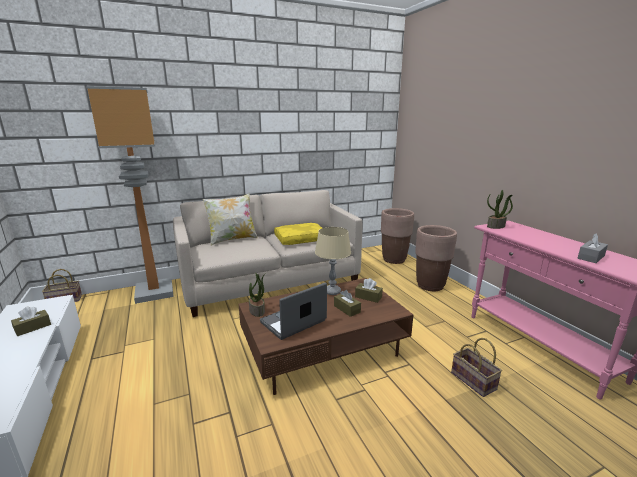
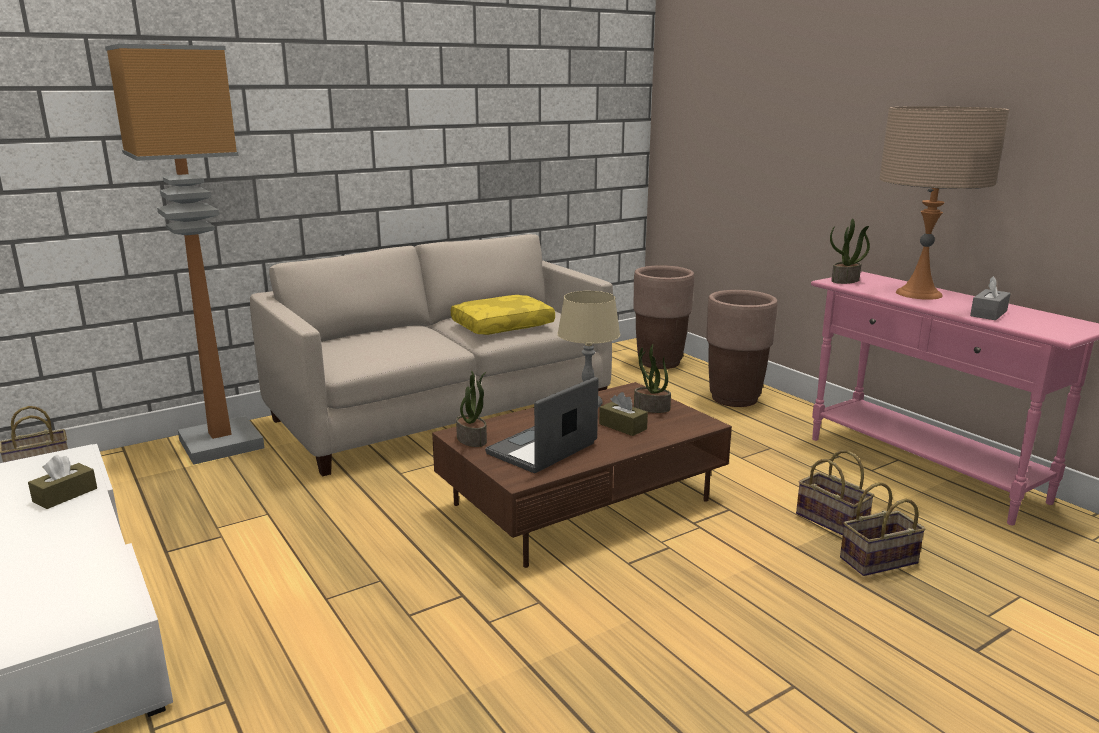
camera: 10 degrees left, 0 degrees up
(232, 239) = (374, 332): pillow -> none
(368, 297) = (651, 408): brown tissue box -> potted plant
(500, 419) = (878, 561): none -> basket
(543, 238) = (918, 294): none -> beige table lamp

